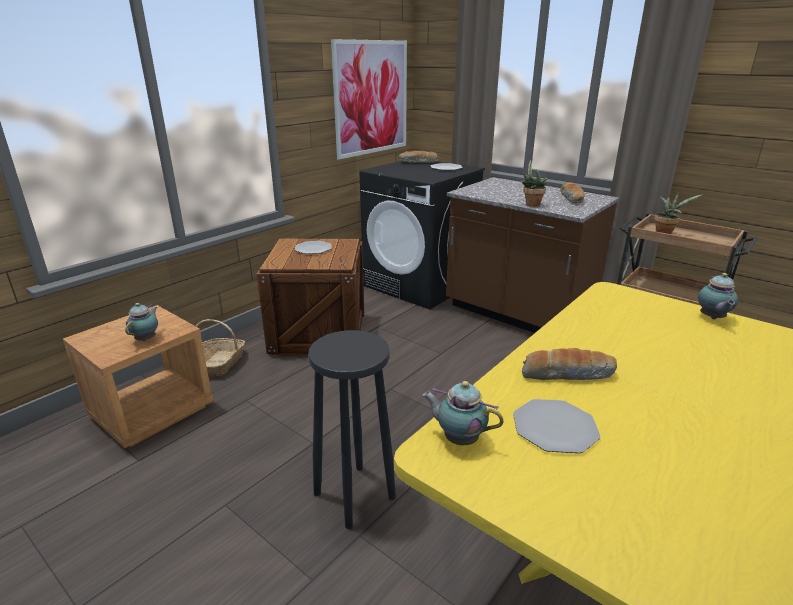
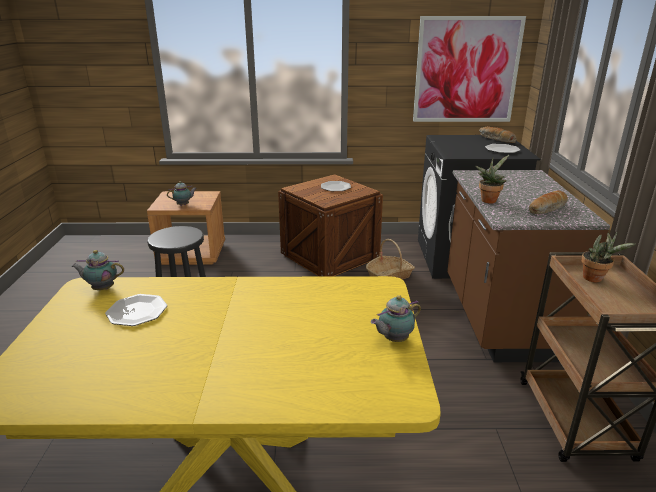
camera: 50 degrees right, 0 degrees up
(219, 363) = (255, 246): basket -> basket (389, 276)
(459, 439) = (102, 289): teapot -> teapot turned 75 degrees counterclockwise
(567, 374) = (210, 300): bread -> none

